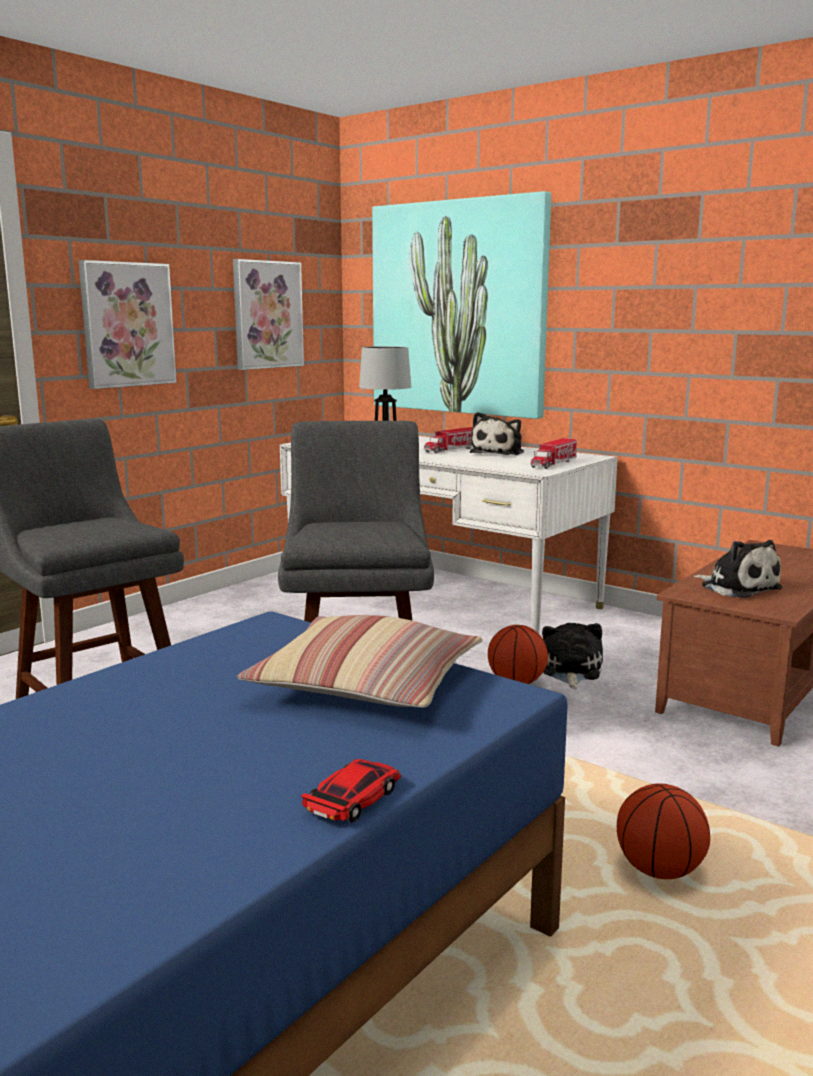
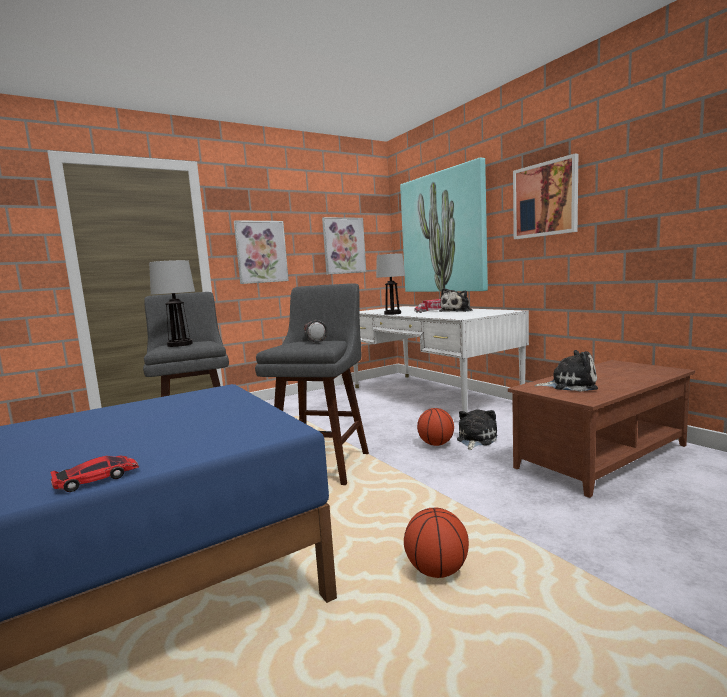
camera: 20 degrees right, 5 degrees down
(84, 531) = (179, 344): none -> table lamp
(354, 523) = (312, 340): none -> flashlight
(366, 684) = (215, 419): pillow -> none
(553, 464) = (480, 314): toy truck -> none
(656, 282) = (545, 199): none -> picture
(737, 587) = (570, 385): plush toy -> plush toy turned 60 degrees counterclockwise

